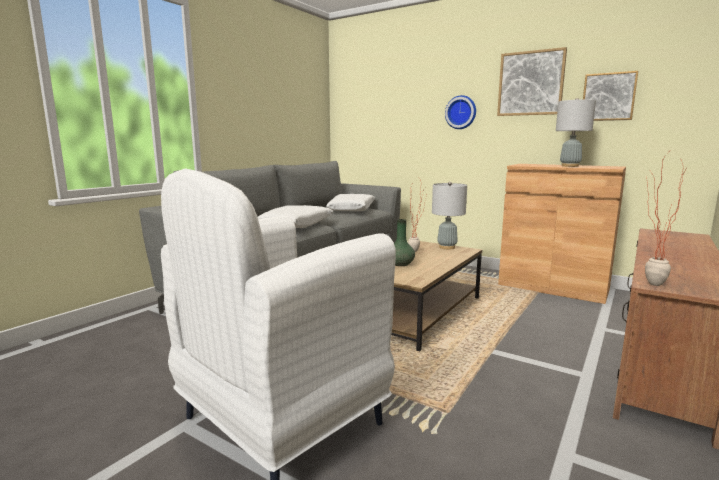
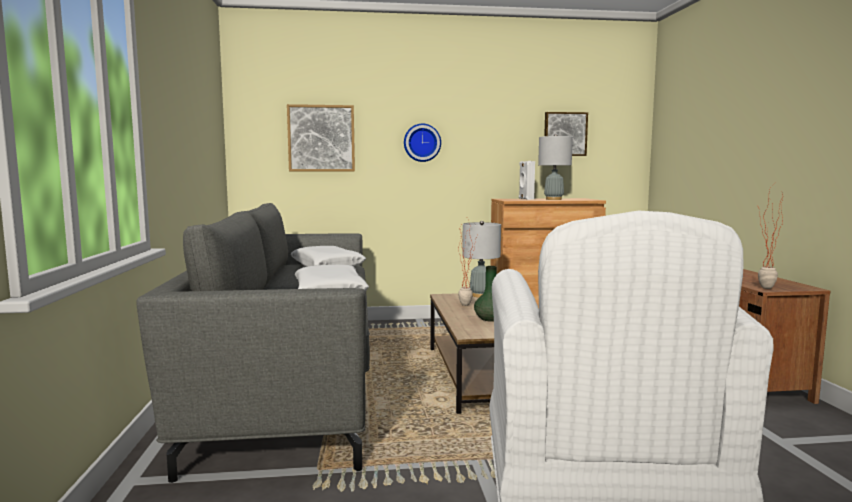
camera: 40 degrees left, 5 degrees down
(530, 83) = (495, 116): picture -> picture (321, 138)
(546, 164) = (525, 199): none -> white speaker

